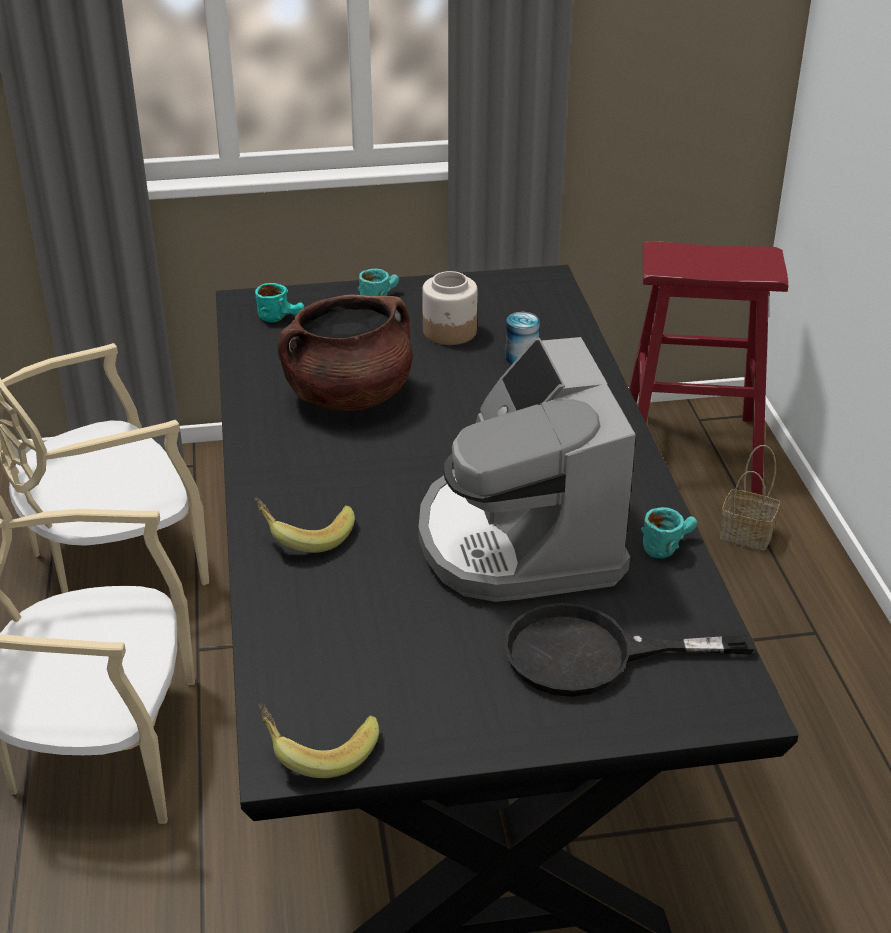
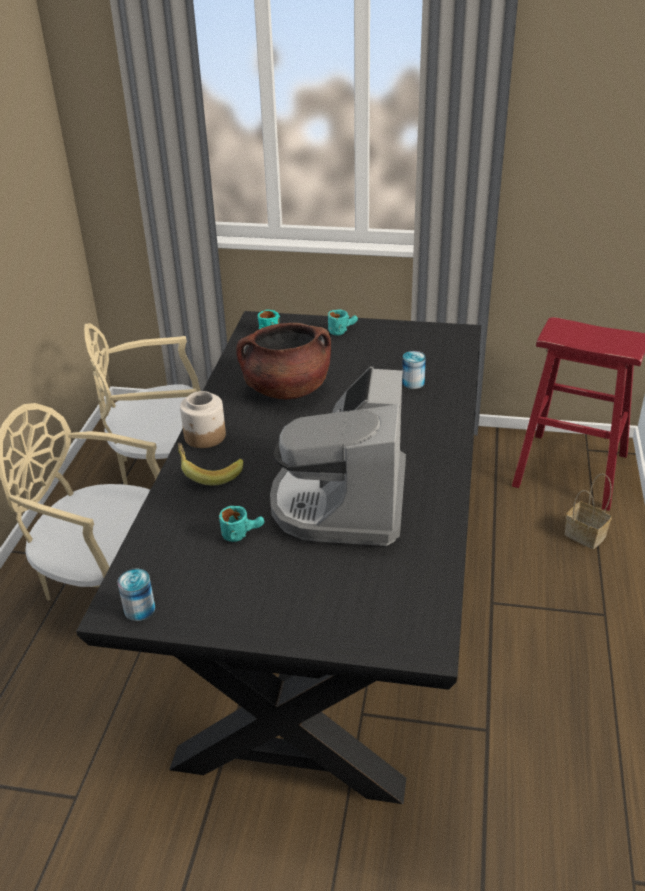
camera: 20 degrees right, 0 degrees up
(318, 749) = (139, 609): banana -> can
(450, 332) = (375, 358): jar -> jar (205, 436)
(592, 655) = (345, 589): black frying pan -> none
(667, 545) = (440, 525): turquoise mug -> turquoise mug (242, 533)

